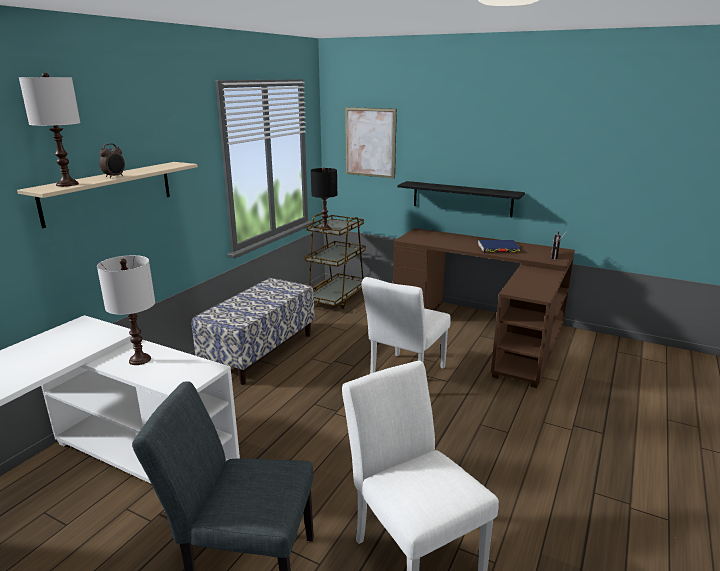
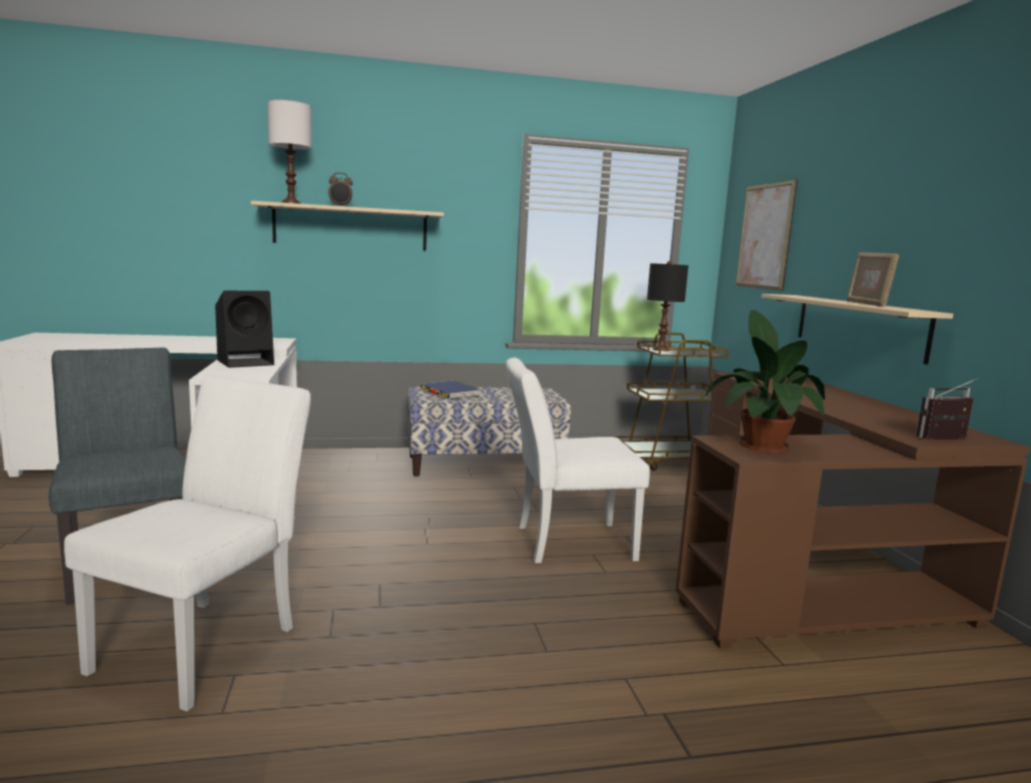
camera: 50 degrees right, 10 degrees down
(139, 359) = (247, 362): white table lamp -> black speaker
(462, 198) = (858, 326): black shelf -> beige shelf
(476, 189) = (867, 304): none -> picture frame
(498, 248) = (854, 409): blue book -> blue book (450, 393)
(524, 286) = (762, 444): none -> potted plant

